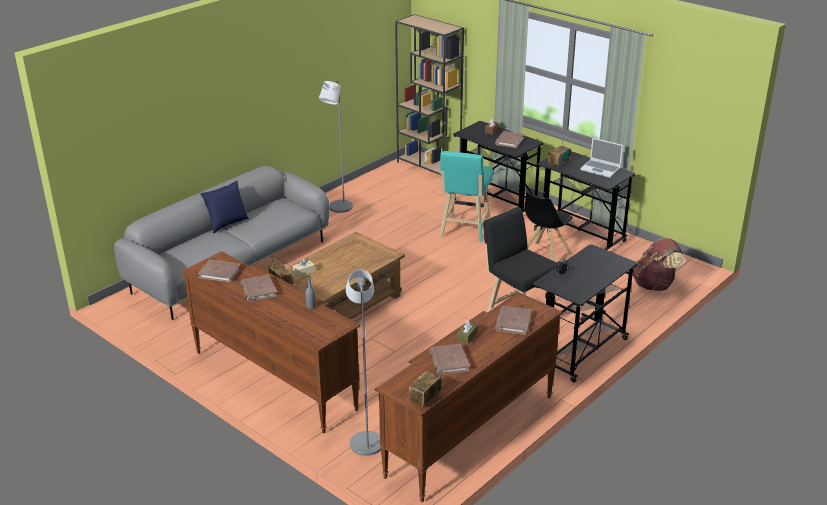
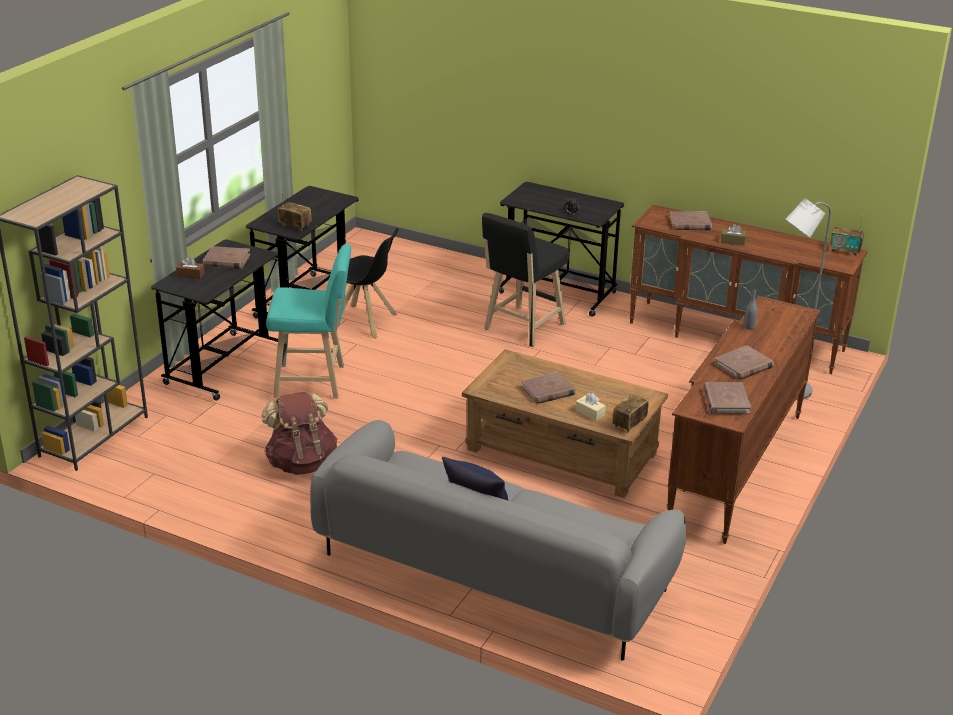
camera: 105 degrees left, 0 degrees up
(338, 209) = (268, 502): grey floor lamp -> none
(449, 361) = (780, 246): brown book -> brown book (548, 391)
(601, 169) = (305, 202): laptop -> none
(655, 285) = (408, 258): brown backpack -> brown backpack (301, 463)

